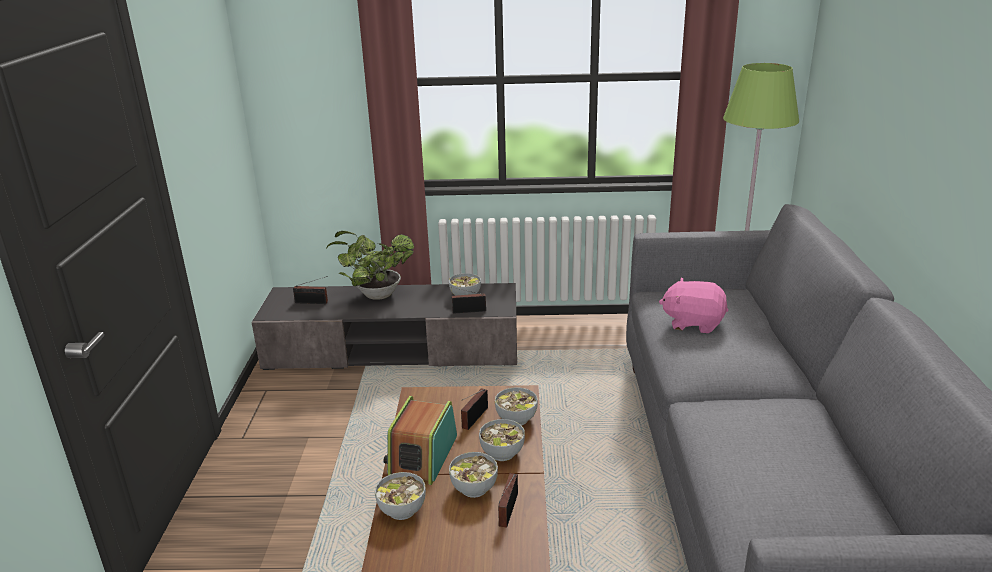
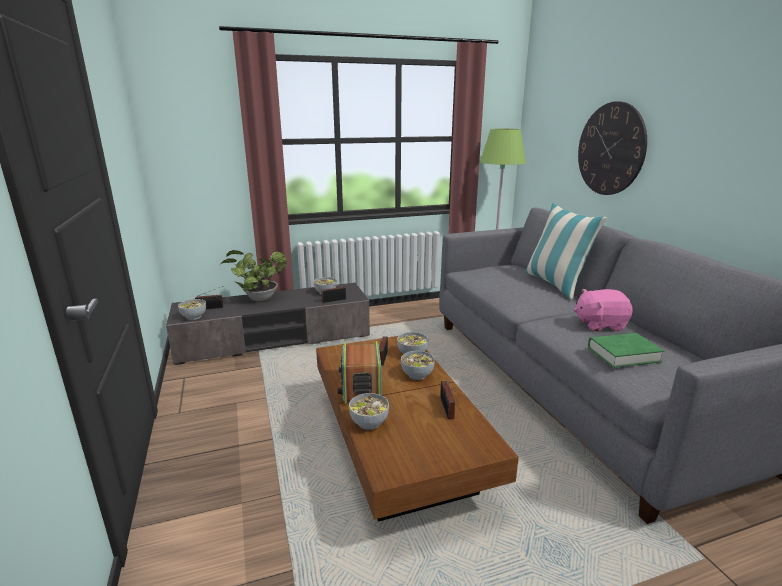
camera: 20 degrees left, 5 degrees down
(474, 488) = (413, 399): bowl -> bowl (194, 317)
(693, 323) = (502, 280): pink plush toy -> pink plush toy (599, 324)
(764, 489) = (623, 354): none -> green book
(775, 341) = (555, 284): none -> pillow
(902, 132) = (610, 149): none -> wall clock

